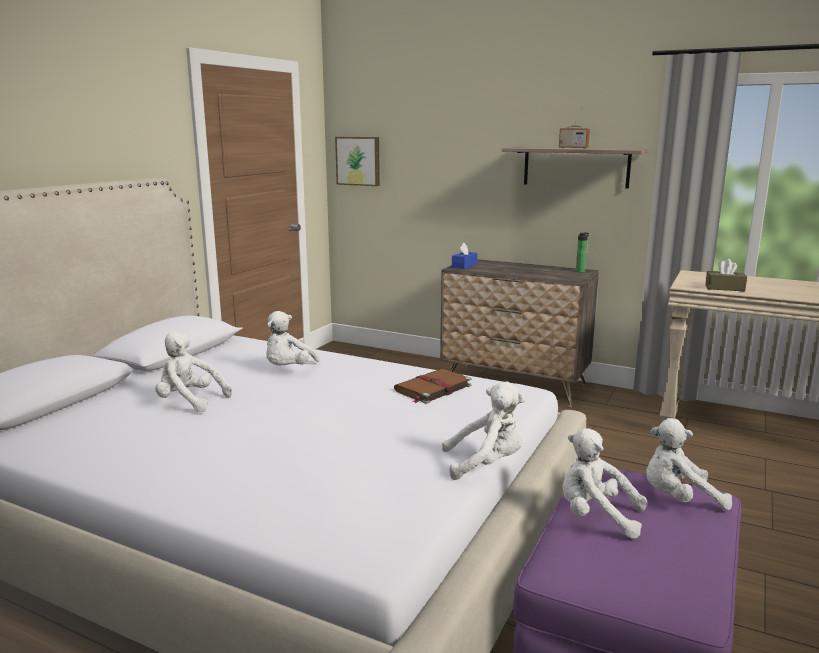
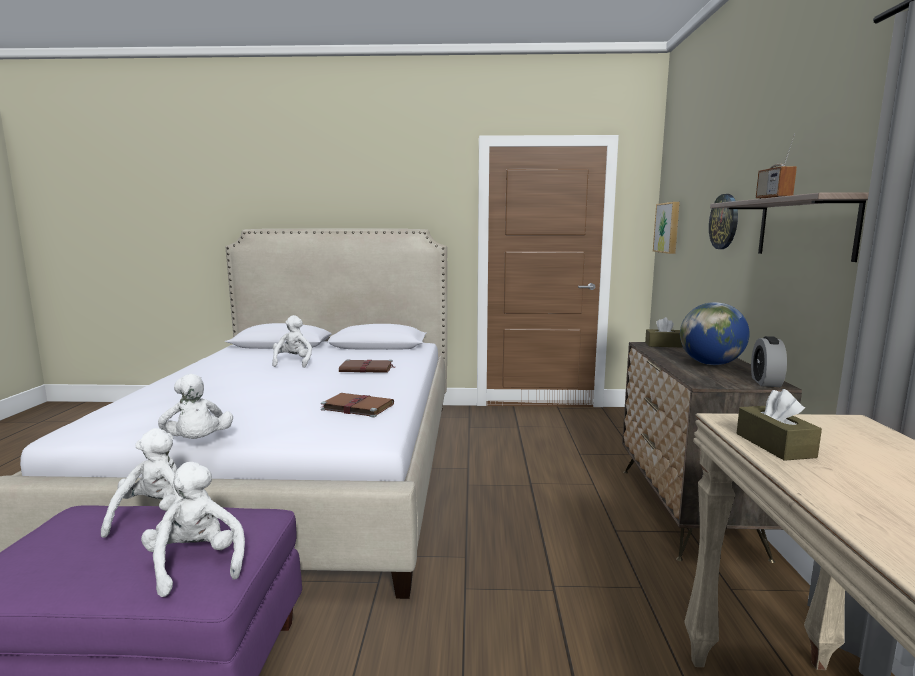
camera: 65 degrees right, 5 degrees down
(288, 369) = (367, 369): white plush toy -> brown book
(464, 266) = (663, 345): blue tissue box -> brown tissue box
(468, 159) = (724, 221): none -> wall clock
(529, 269) = (710, 364): none -> globe
(581, 271) = (765, 382): bottle -> alarm clock

